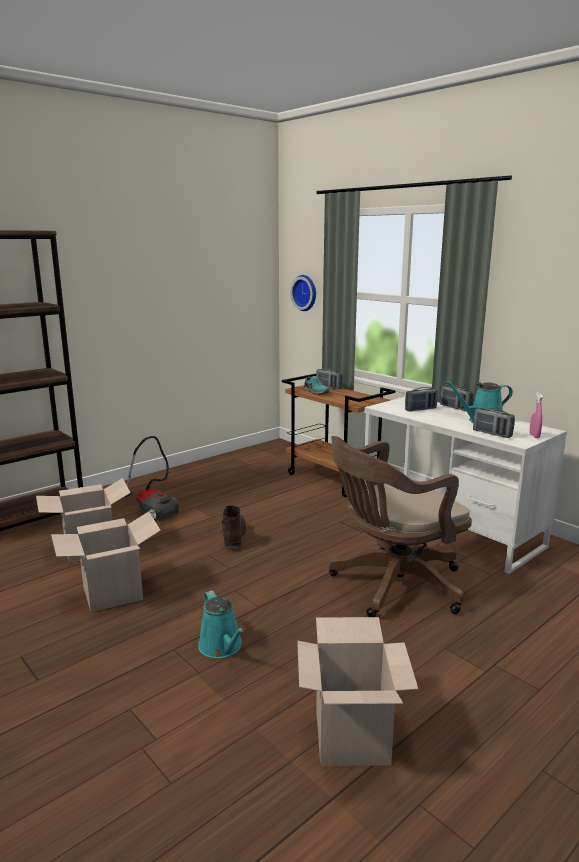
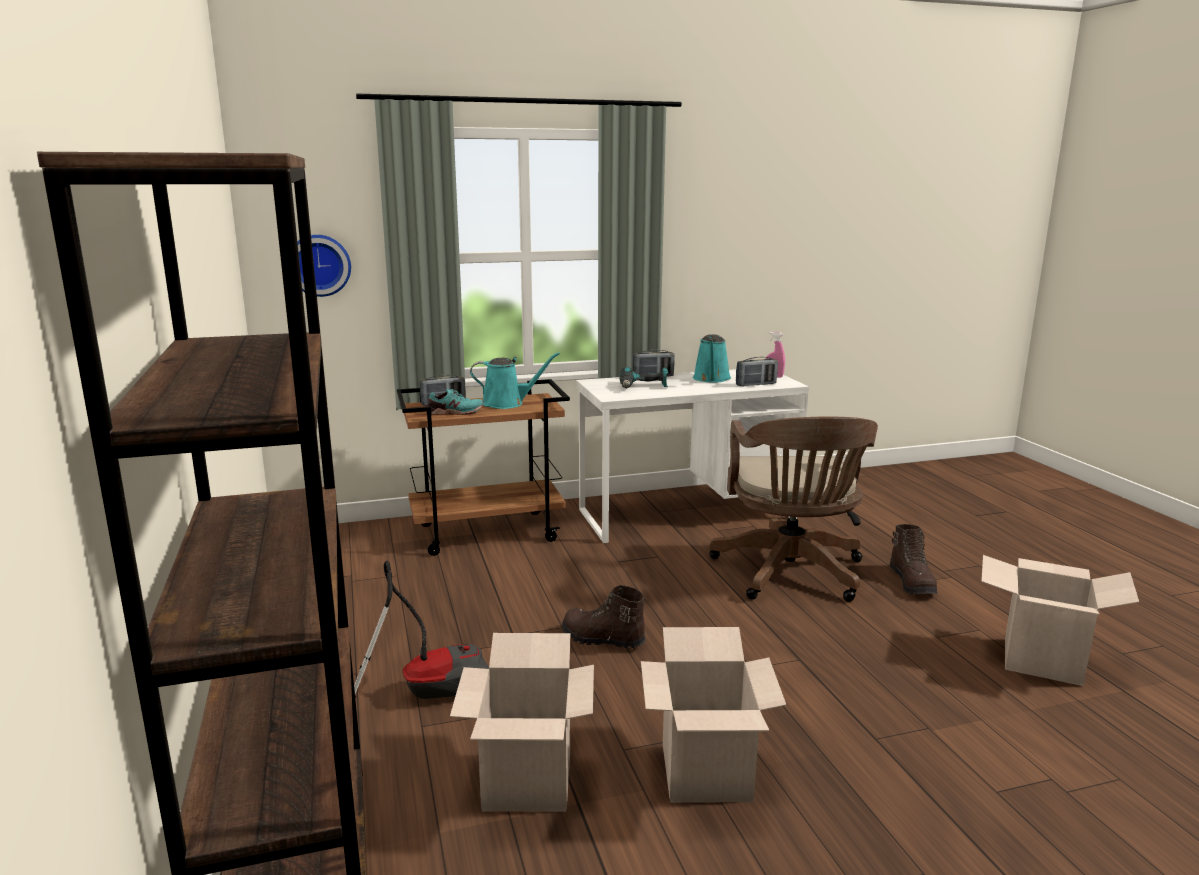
camera: 65 degrees left, 0 degrees up
(222, 647) = (880, 702): turquoise watering can -> turquoise watering can (507, 403)
(420, 409) = (643, 387): radio -> power drill
(444, 648) = (912, 582): none -> brown boot

